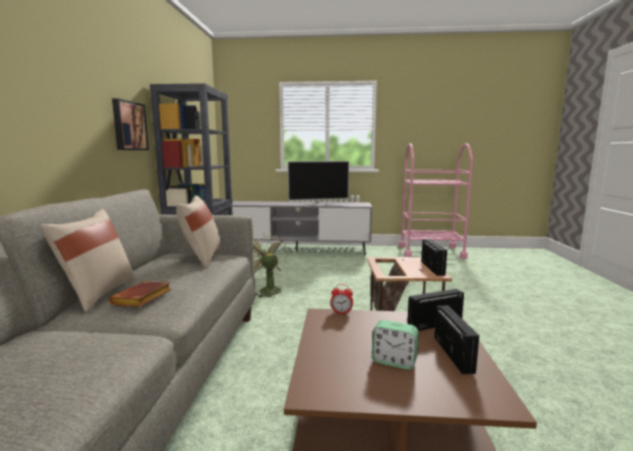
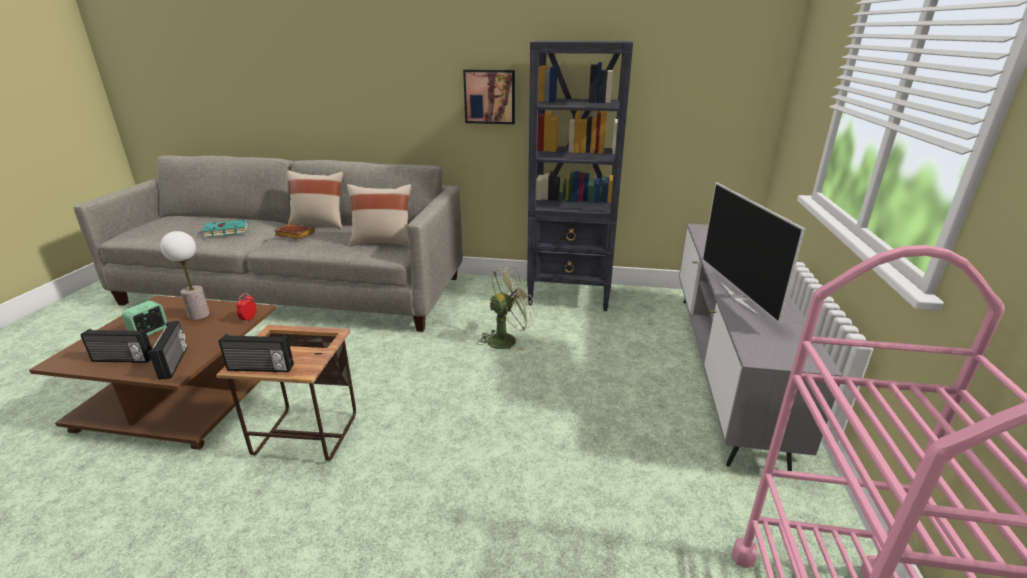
camera: 95 degrees right, 15 degrees up
(68, 357) = (225, 231): none -> turquoise book
(342, 342) = (199, 315): none -> table lamp

